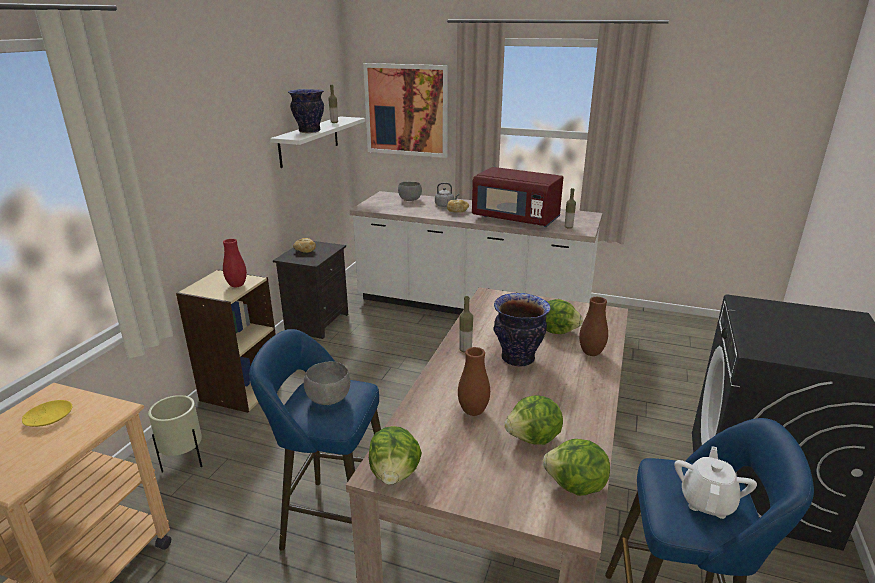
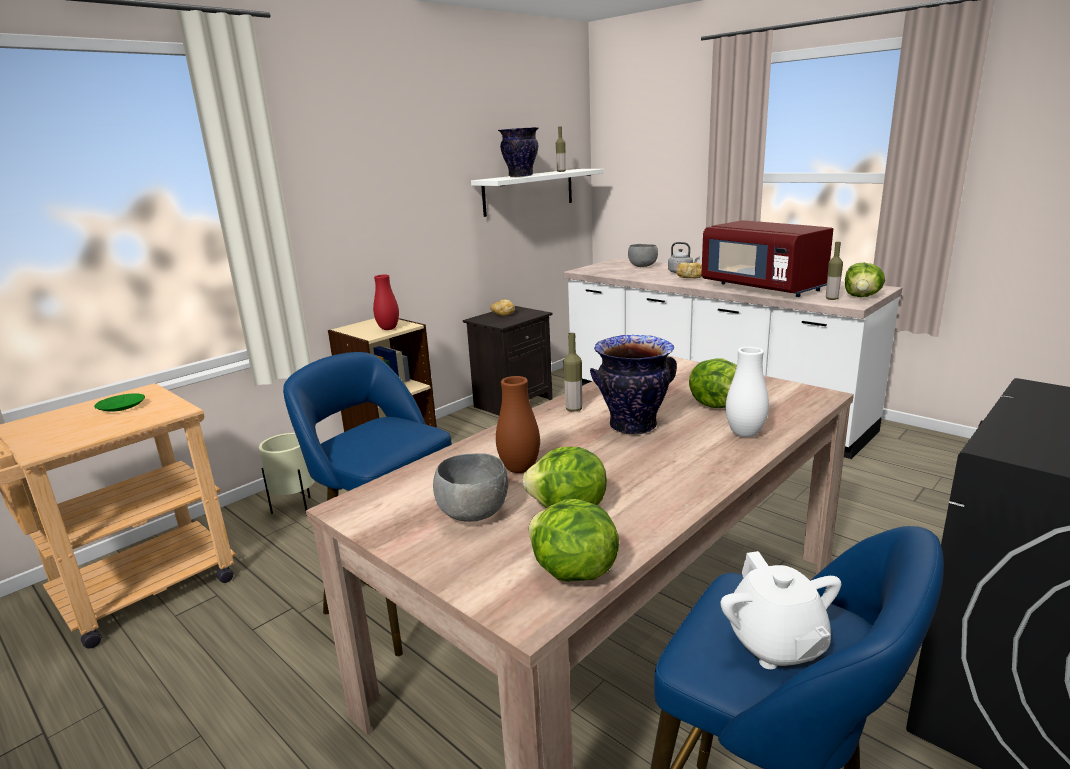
camera: 25 degrees right, 5 degrees down
(48, 418) = (121, 407): yellow plate -> green plate
(329, 398) = (381, 435): grey bowl -> grey bowl (474, 513)
(395, 474) = (365, 511): lettuce -> lettuce (862, 297)
(406, 110) = (654, 158): picture -> none
(591, 353) = (745, 434): brown vase -> white vase
(707, 502) = (776, 645): white teapot -> white teapot turned 120 degrees clockwise

